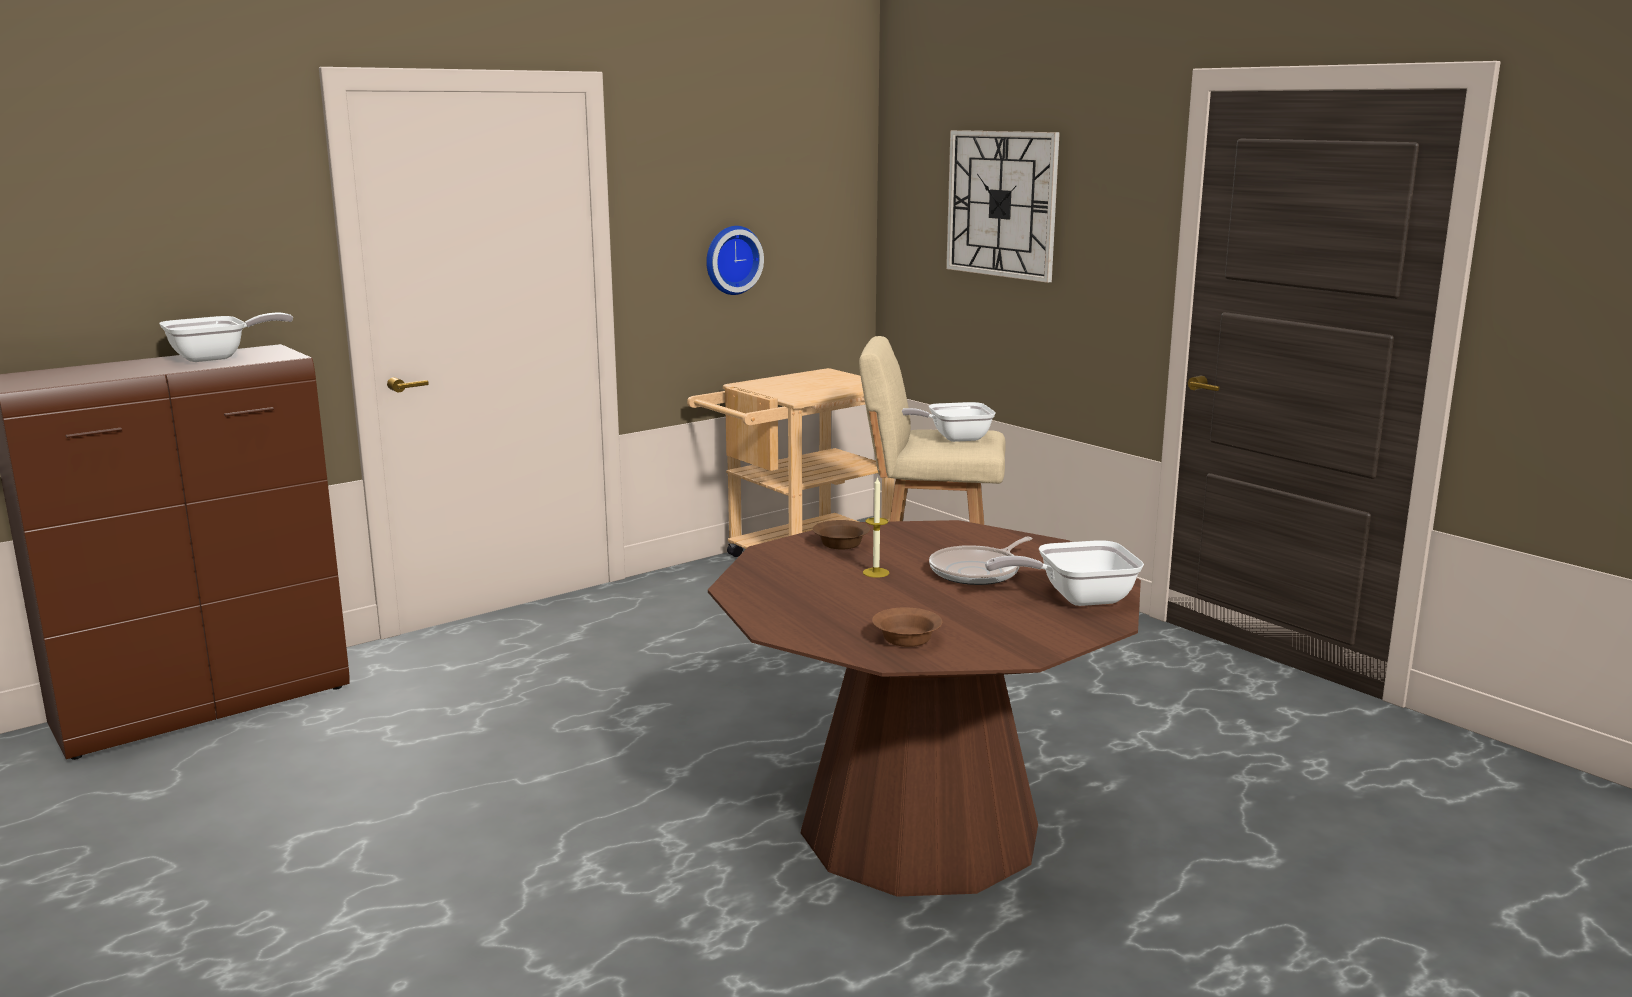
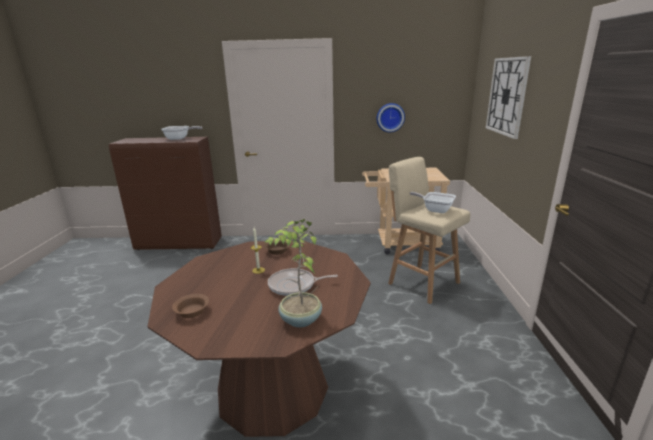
camera: 40 degrees right, 5 degrees up
(1075, 598) = (300, 320): frying pan -> potted plant

